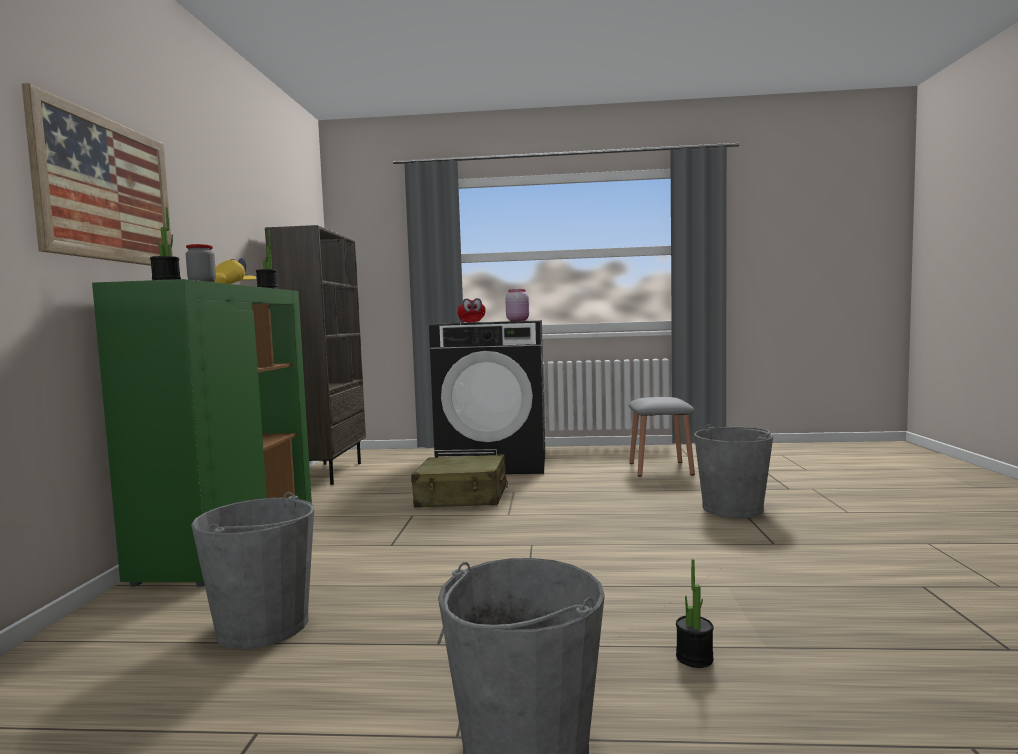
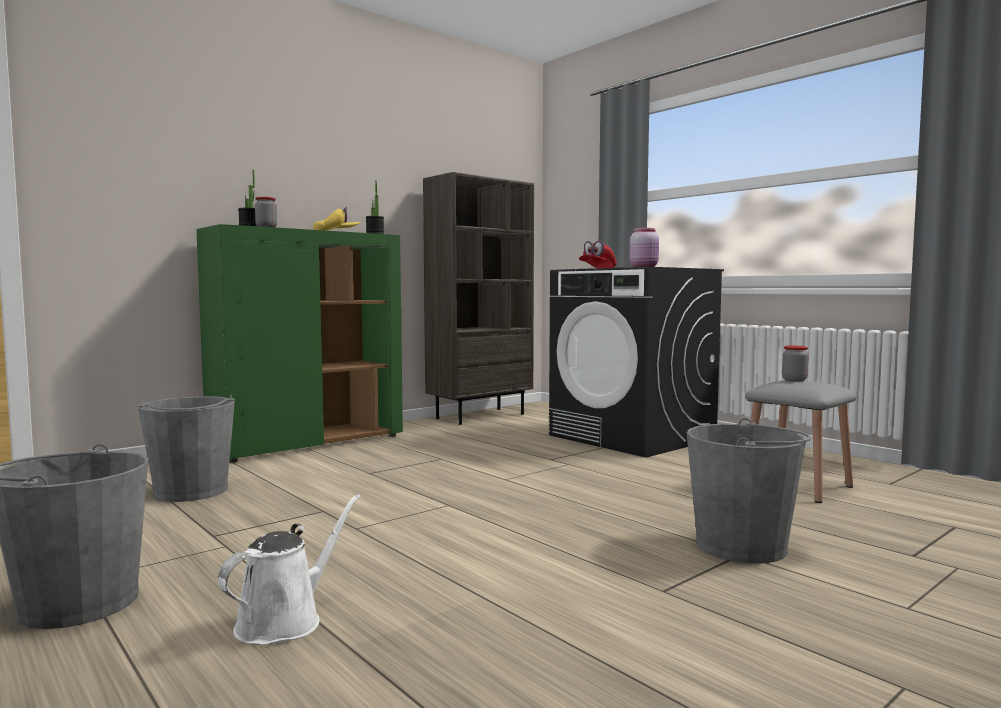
camera: 45 degrees right, 0 degrees up
(106, 190) = (224, 161): picture -> none
(462, 497) = (514, 457): beige suitcase -> none
(652, 397) = (794, 380): none -> jar
(694, 658) = (285, 621): potted plant -> white watering can

